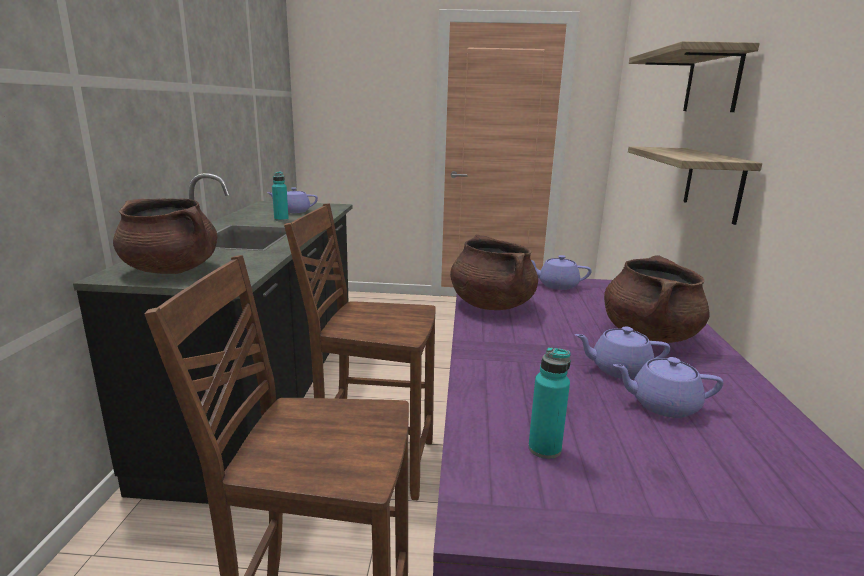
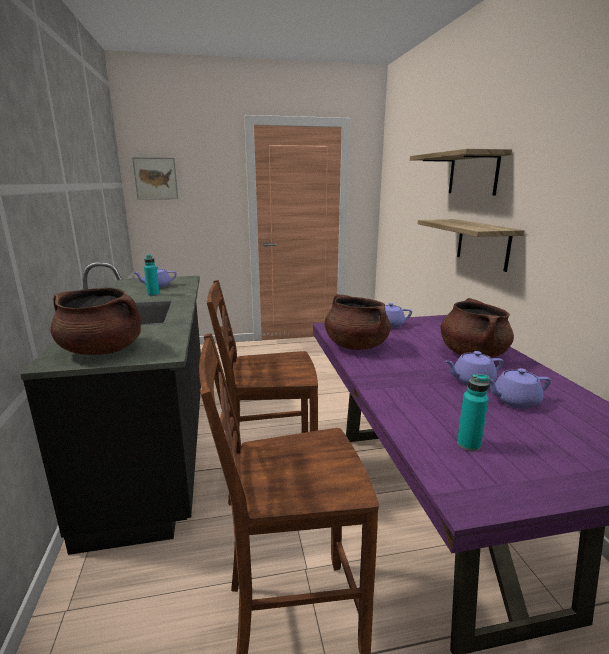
camera: 15 degrees left, 0 degrees up
(328, 87) = (156, 178): none -> picture

